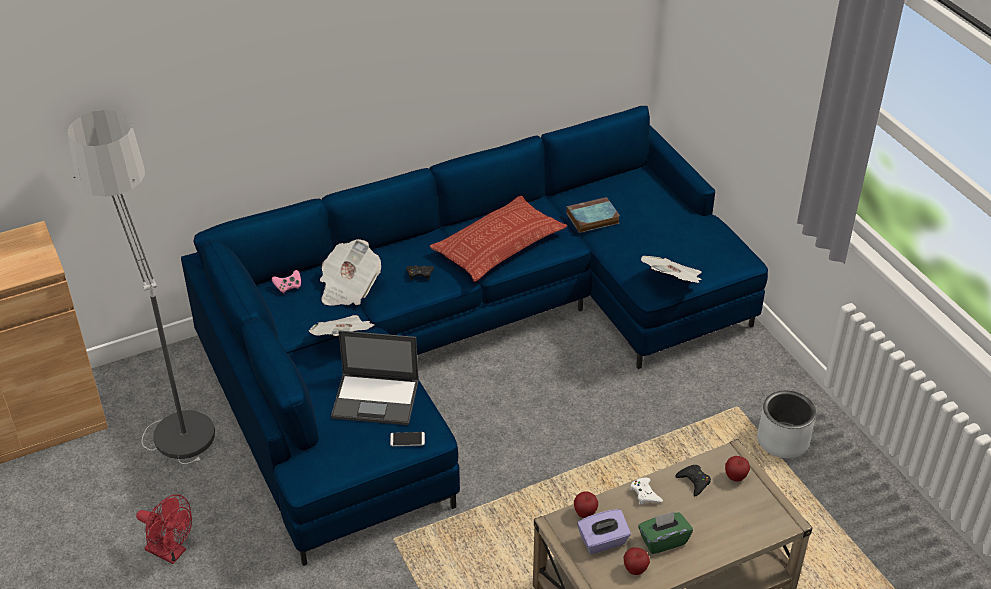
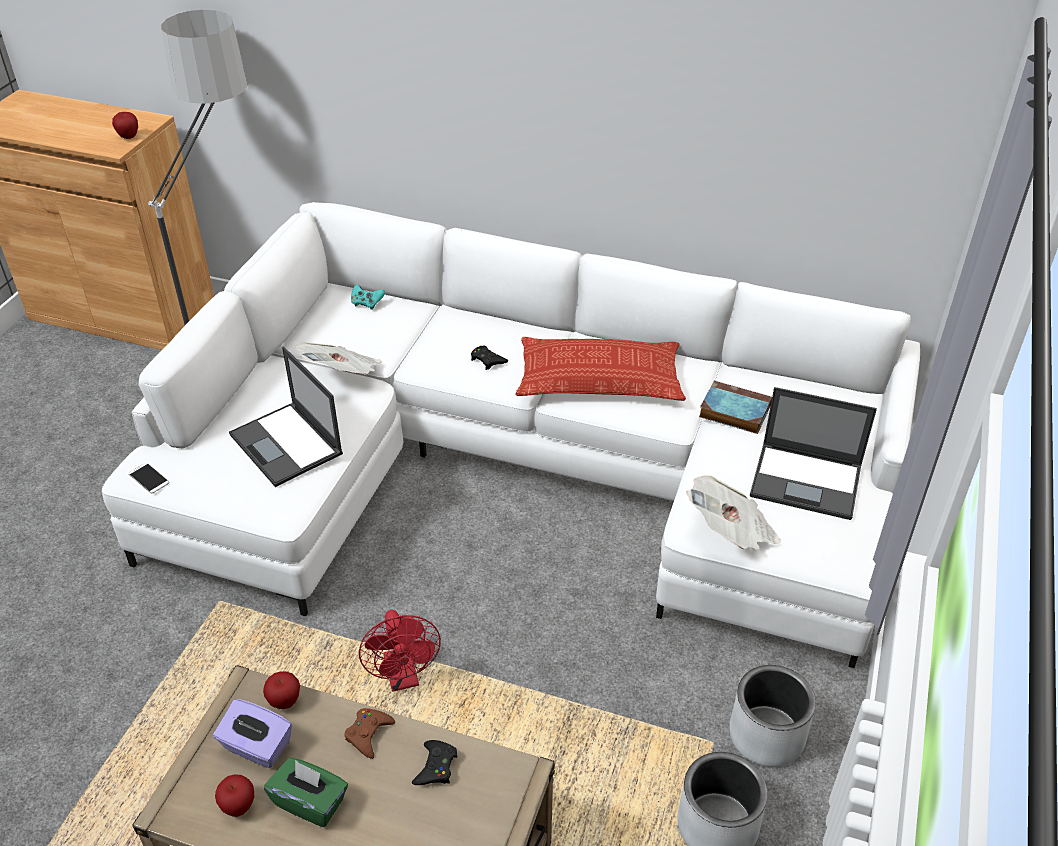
camera: 45 degrees right, 0 degrees up
(171, 552) = (70, 479): red fan -> red fan (403, 678)
(288, 287) = (366, 303): pink game controller -> turquoise game controller
(348, 288) = (412, 334): newspaper -> none
(407, 439) = (255, 499): phone -> phone (149, 478)
(463, 343) = (520, 470): blue sofa -> white sofa
(645, 494) = (368, 734): white game controller -> brown game controller
(673, 232) = (807, 481): none -> laptop
(735, 477) = (486, 803): apple -> apple (128, 137)
(755, 385) = (767, 736): none -> grey planter

